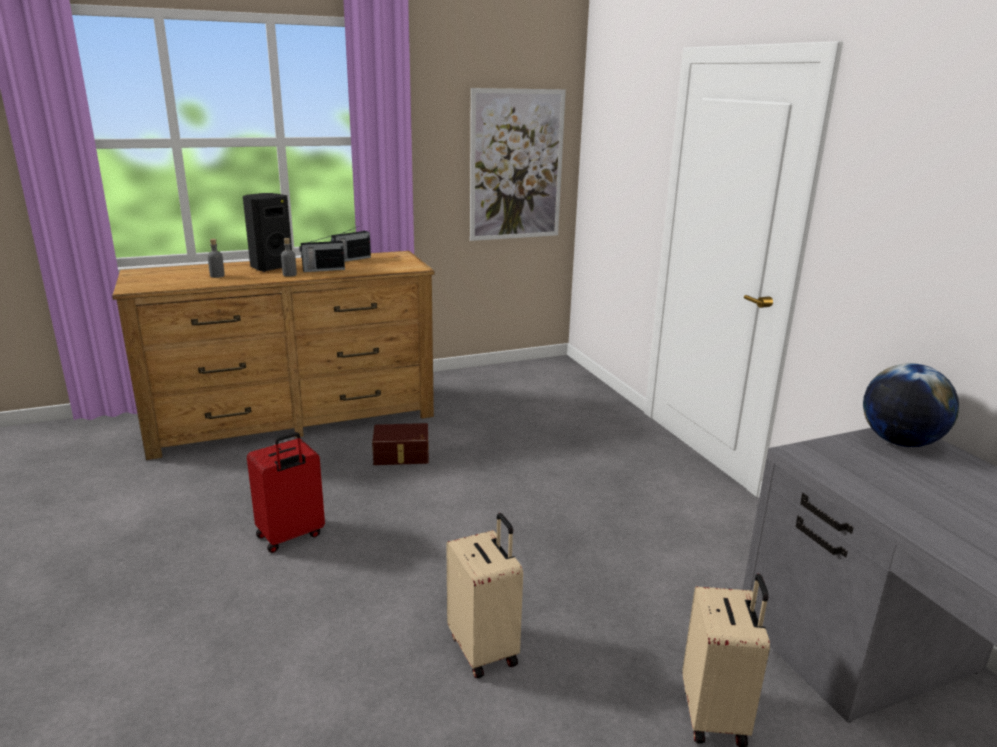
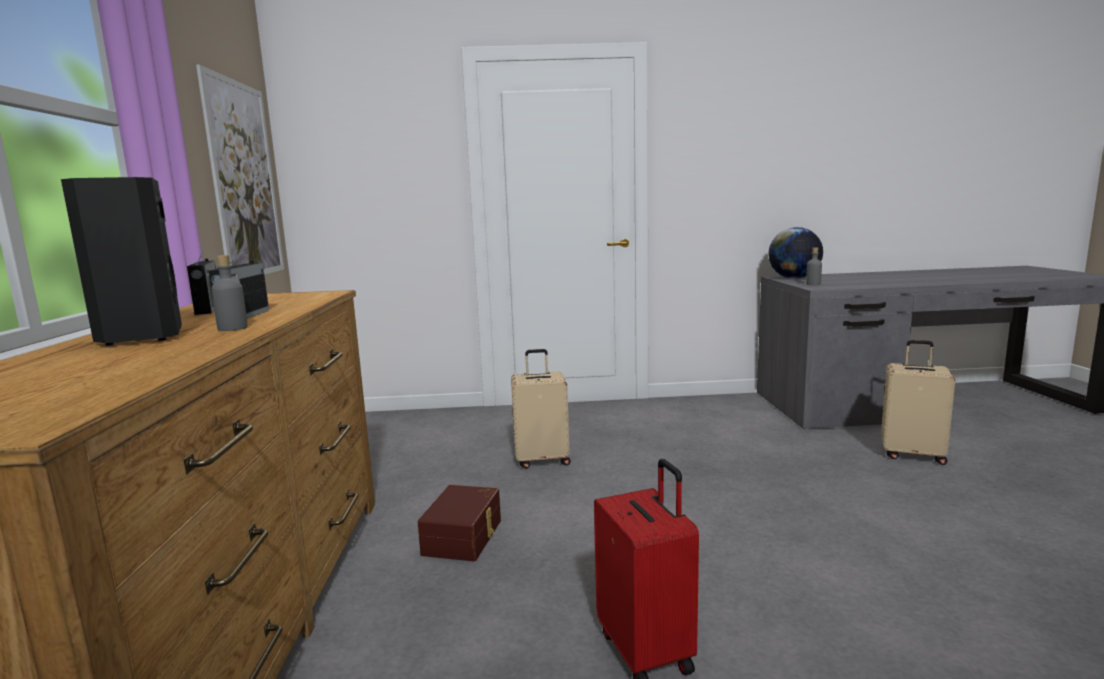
camera: 70 degrees left, 10 degrees down
(217, 276) = (112, 363): grey bottle -> grey bottle (813, 284)
(485, 649) = (871, 526): beige suitcase -> beige suitcase (542, 460)

